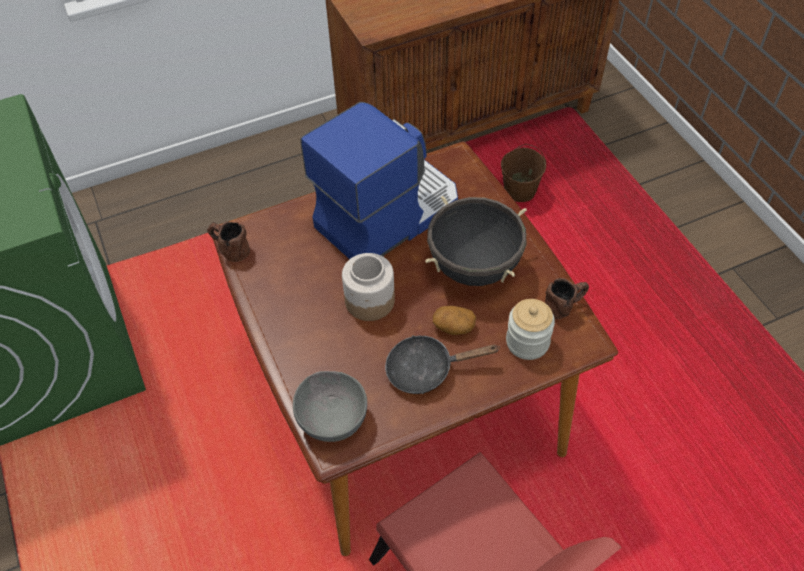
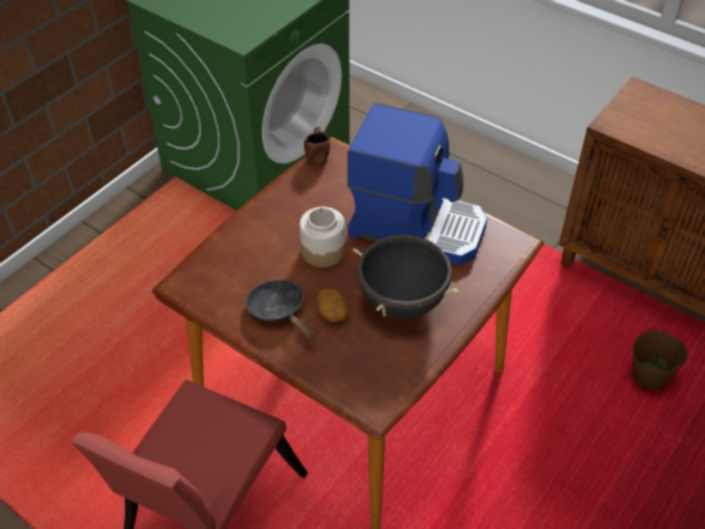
camera: 60 degrees right, 5 degrees down
(332, 417) = (206, 274): grey bowl -> none
(527, 342) = (347, 366): jar -> none
(565, 306) = (404, 379): brown mug -> none

